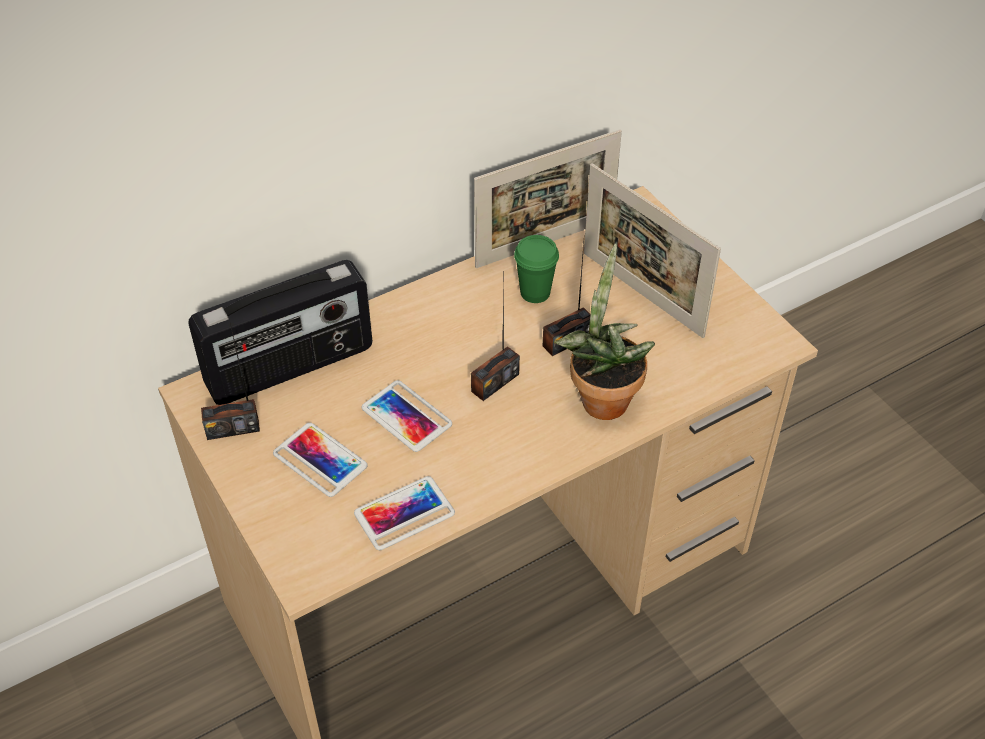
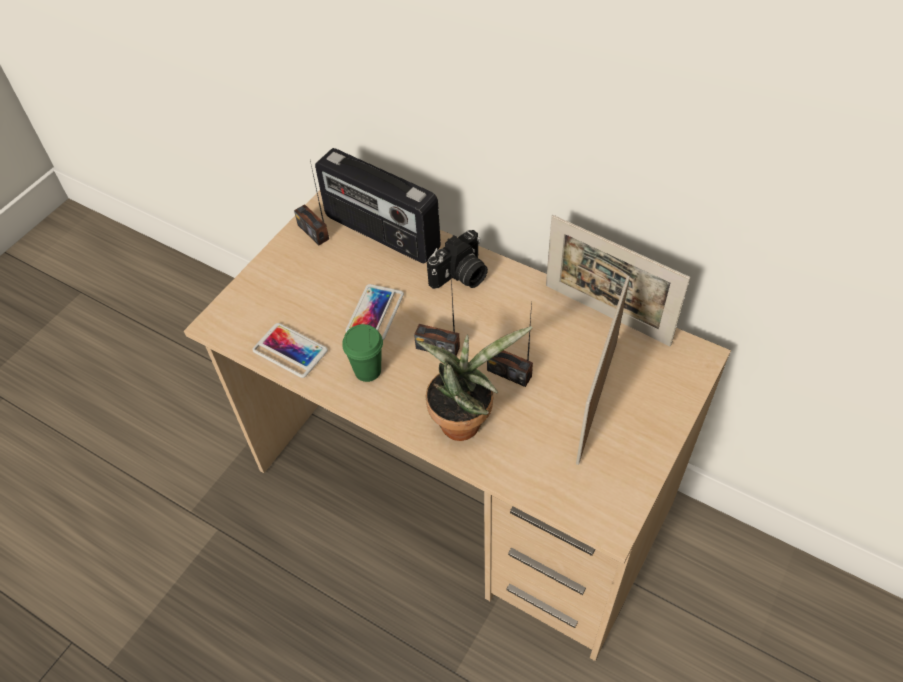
camera: 65 degrees right, 5 degrees up
(320, 460) = (311, 286): phone -> none
(411, 326) = (461, 276): none -> camera
(535, 292) = (546, 331): green cup -> green cup (368, 371)

